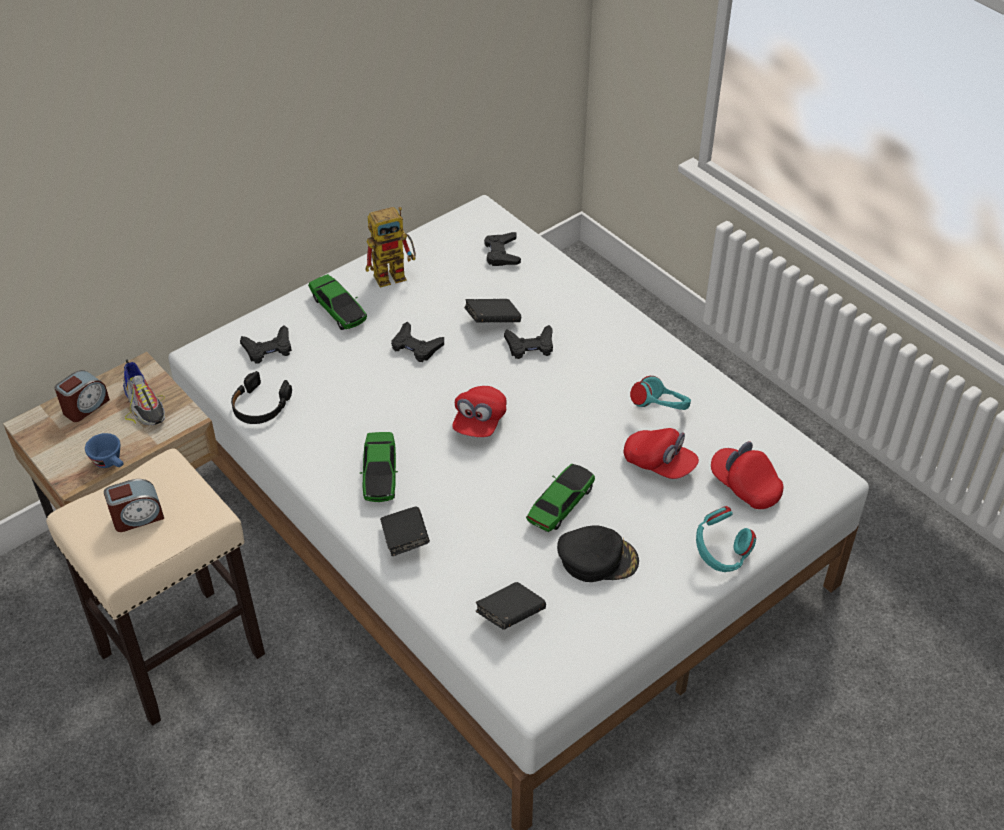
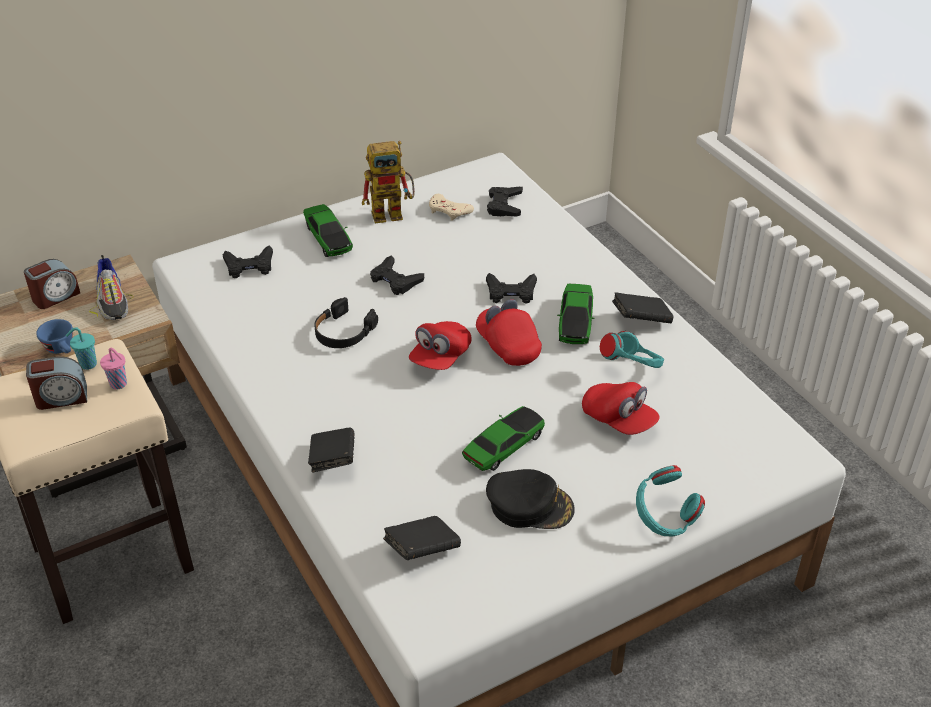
camera: 10 degrees right, 5 degrees down
(152, 479) = (87, 364): none -> turquoise cup
(190, 496) = (119, 384): none -> pink cup
(260, 406) = (225, 316): black headphones -> black headphones (343, 332)
(380, 474) = (325, 394): toy car -> toy car (575, 322)
(449, 265) = (449, 211): none -> beige game controller
(492, 321) = (478, 265): black book -> black book (641, 319)
(745, 486) = (706, 453): red cap -> red cap (508, 345)

